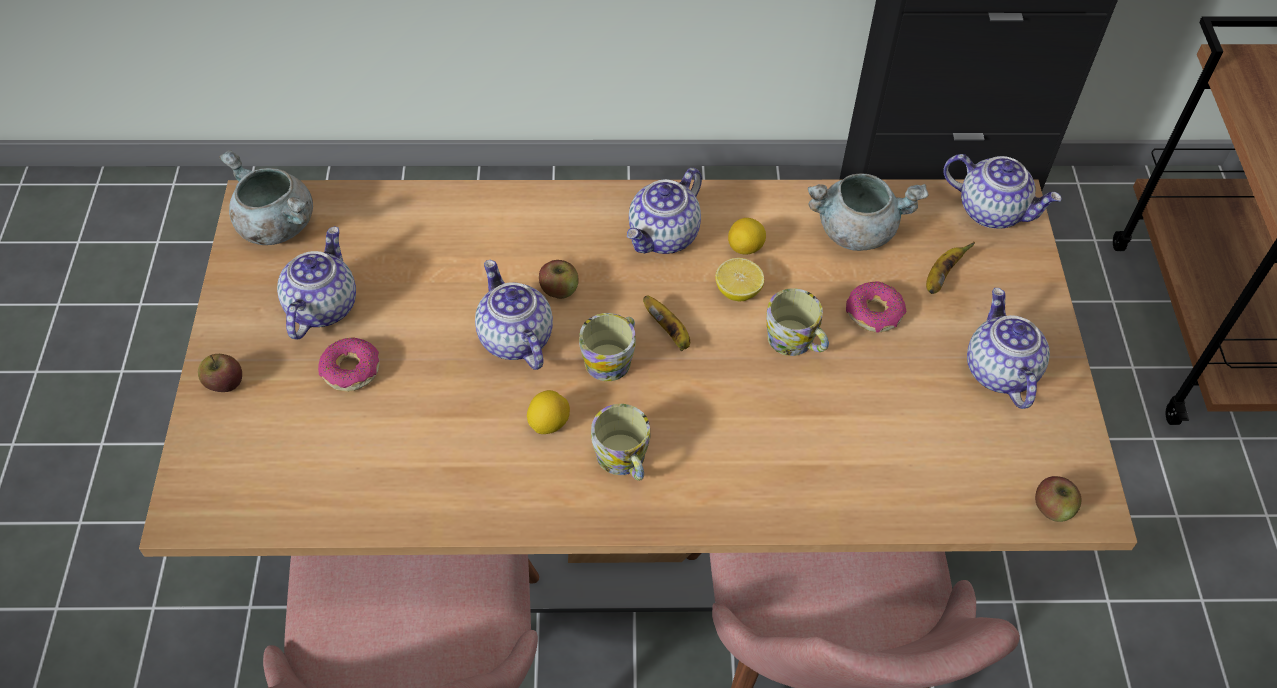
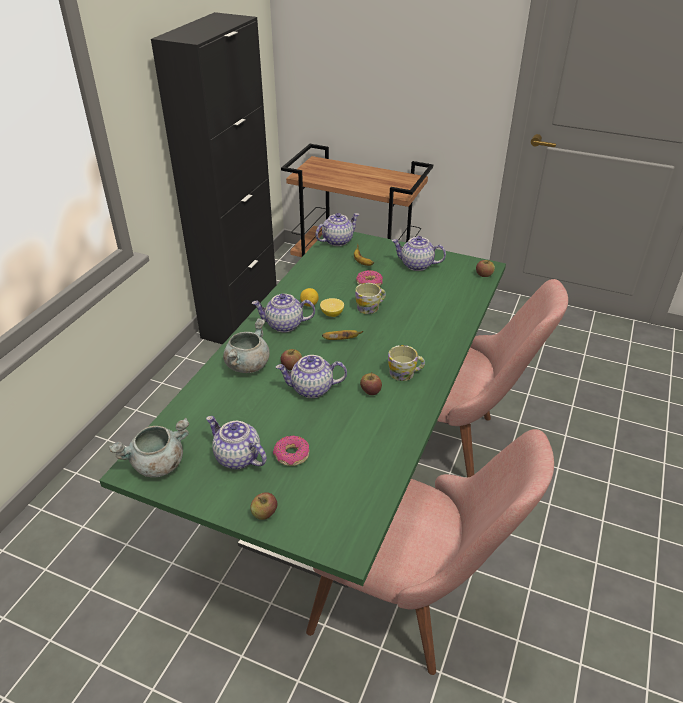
camera: 65 degrees left, 15 degrees down
(548, 423) = (370, 391): lemon -> apple
(612, 358) = (345, 361): mug -> none
(634, 520) = (341, 477): beige dining table -> green dining table
(664, 236) = (284, 325): teapot -> teapot turned 120 degrees clockwise
(857, 230) = (322, 274): grey cooking pot -> grey cooking pot (247, 364)

